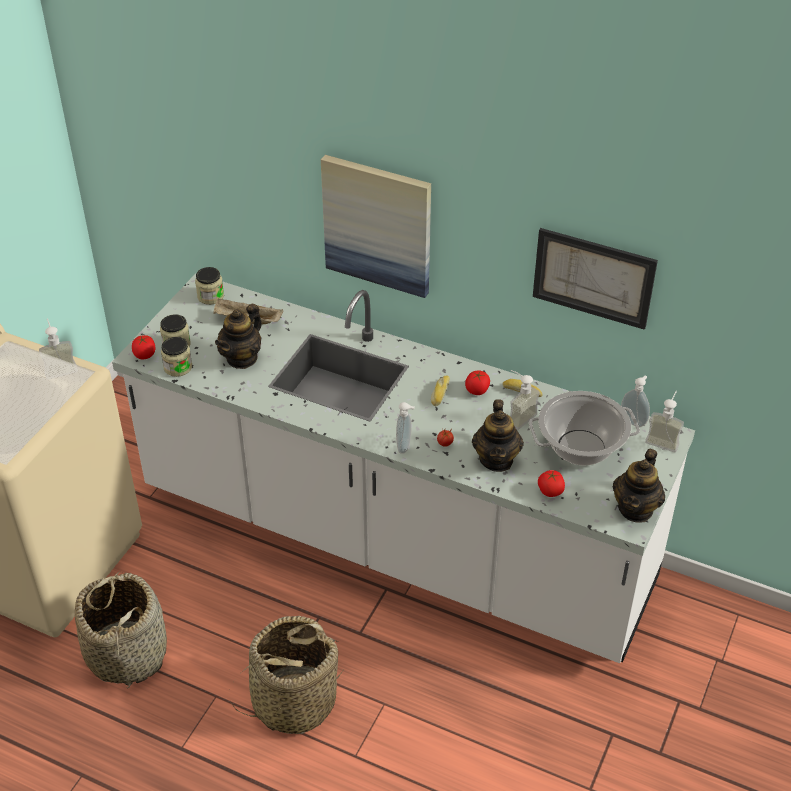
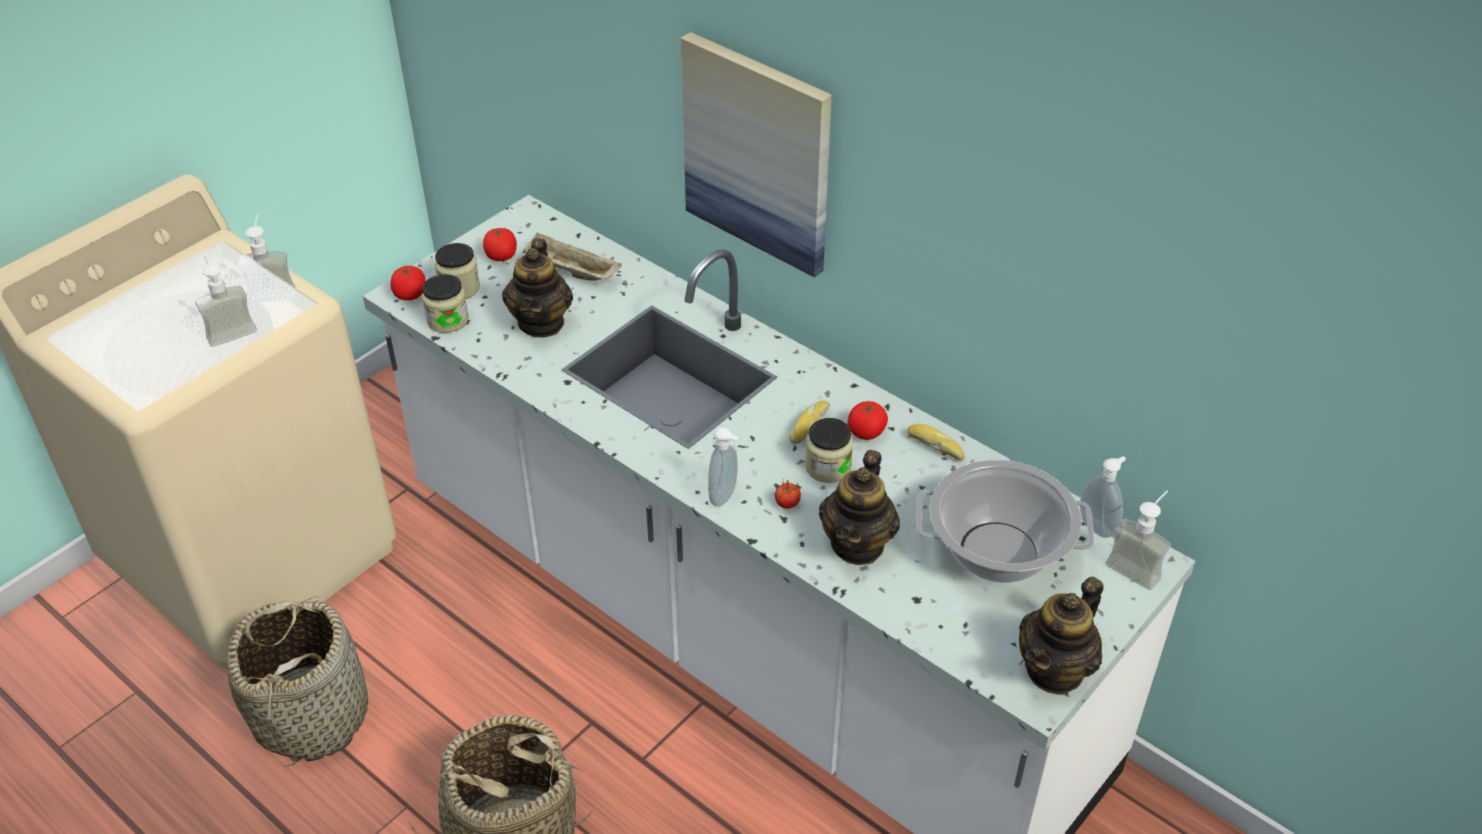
camera: 15 degrees right, 0 degrees up
(210, 296) = (534, 230): jar -> jar (828, 467)
(242, 358) = (541, 323): teapot -> teapot turned 45 degrees counterclockwise
(517, 416) = (914, 483): soap dispenser -> soap dispenser (229, 329)
(550, 491) = (925, 612): tomato -> tomato (501, 256)
(593, 277) = (1059, 282): picture -> none

